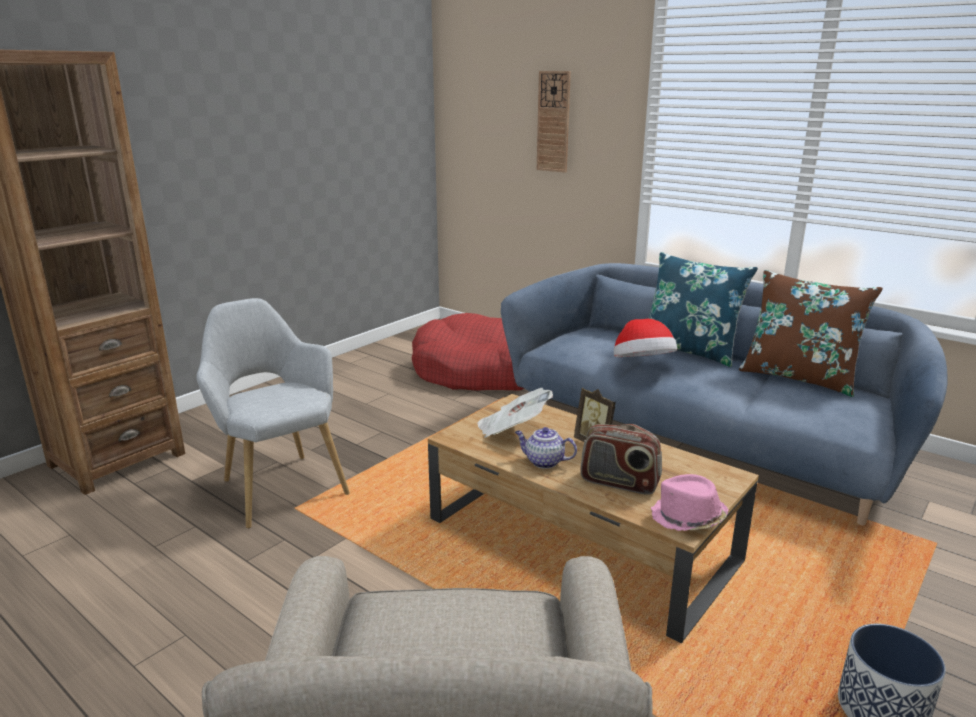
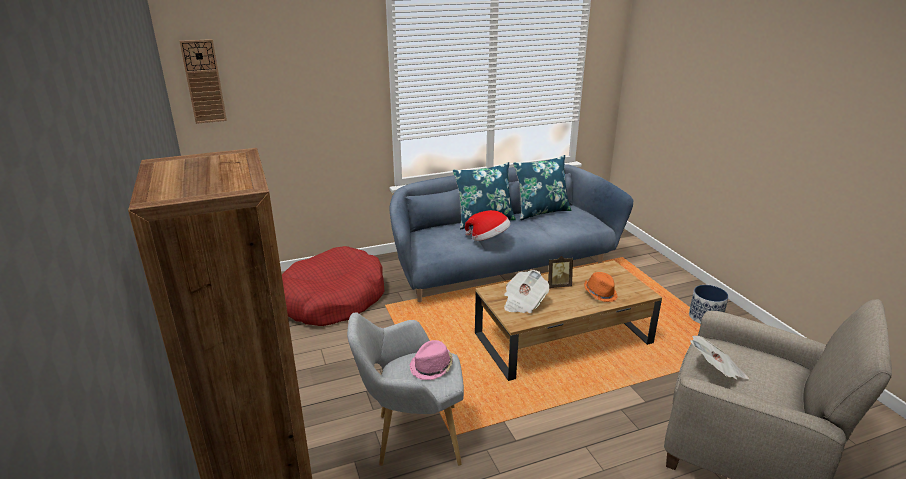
camera: 60 degrees left, 5 degrees up
(416, 614) = (716, 371): none -> newspaper
(543, 462) = (566, 305): teapot -> none
(553, 122) = (312, 96): wall clock -> wall clock (204, 82)
(619, 483) = (600, 293): radio -> orange hat
(687, 518) = (640, 289): pink hat -> pink hat (432, 367)
(799, 377) = (541, 211): brown pillow -> blue pillow

